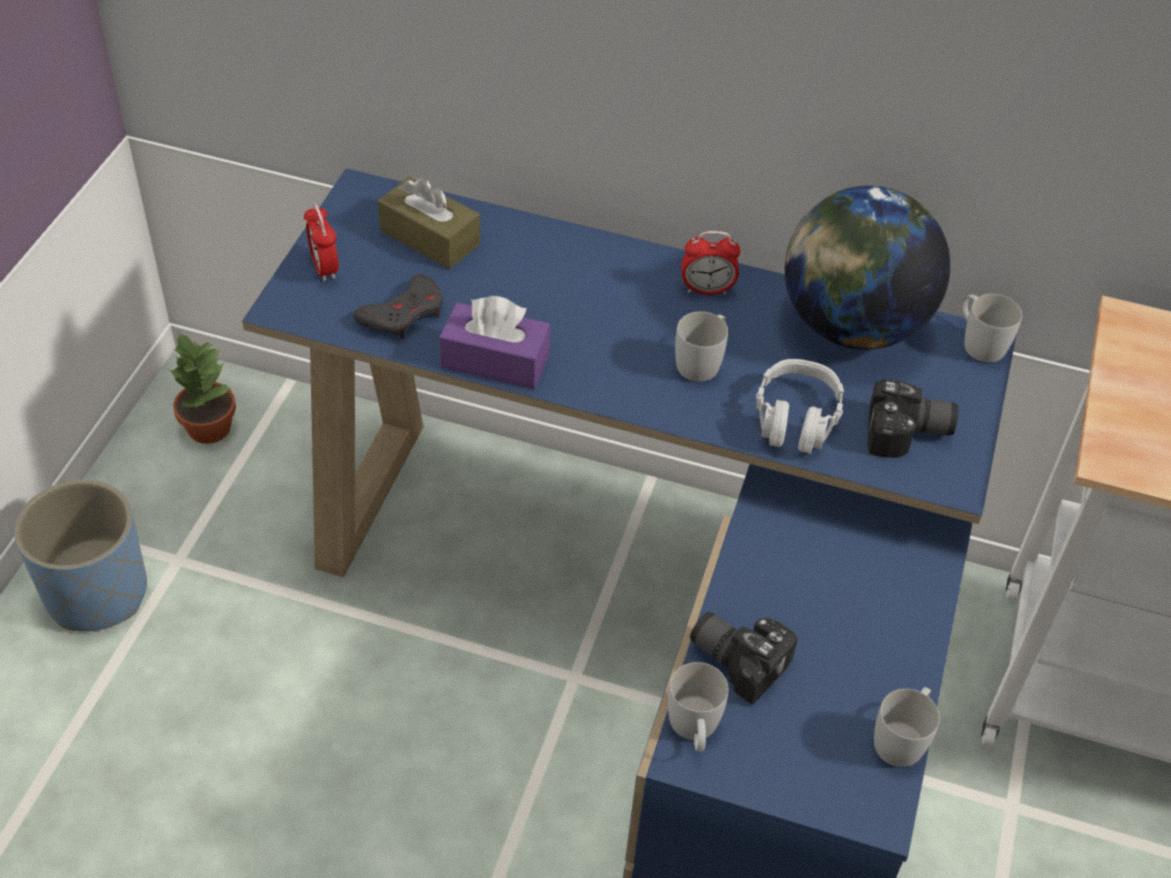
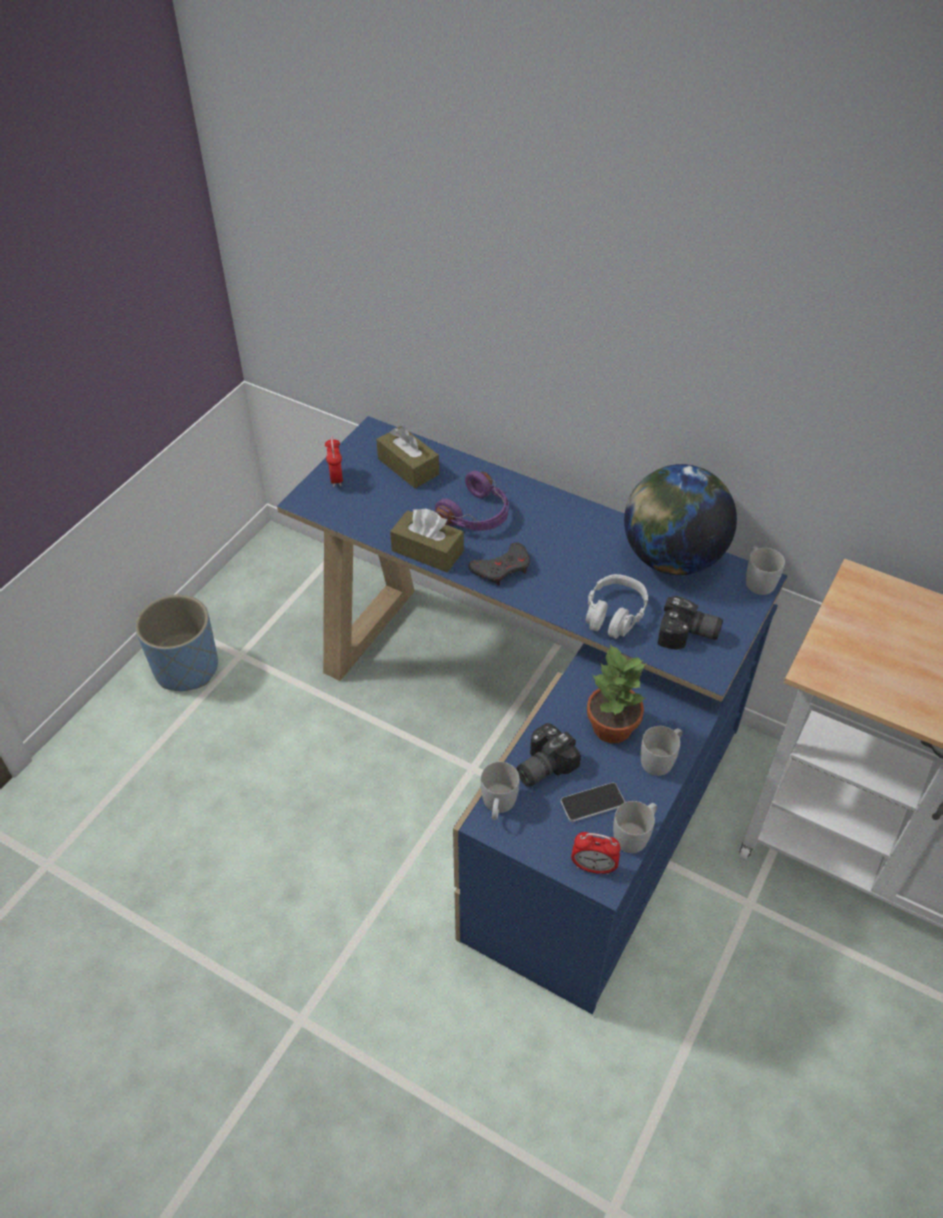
camera: 15 degrees right, 0 degrees up
(208, 427) = (278, 573): potted plant -> potted plant (611, 726)
(403, 314) = (378, 514): grey game controller -> grey game controller (502, 568)
(495, 360) = (427, 551): purple tissue box -> brown tissue box
(554, 299) = (477, 516): none -> purple headphones
(702, 361) = (563, 568): white mug -> white mug (661, 759)
(707, 290) = (580, 522): alarm clock -> alarm clock (593, 867)
(740, 657) = (541, 765): camera -> camera turned 90 degrees counterclockwise
(829, 701) = (592, 803): none -> phone

